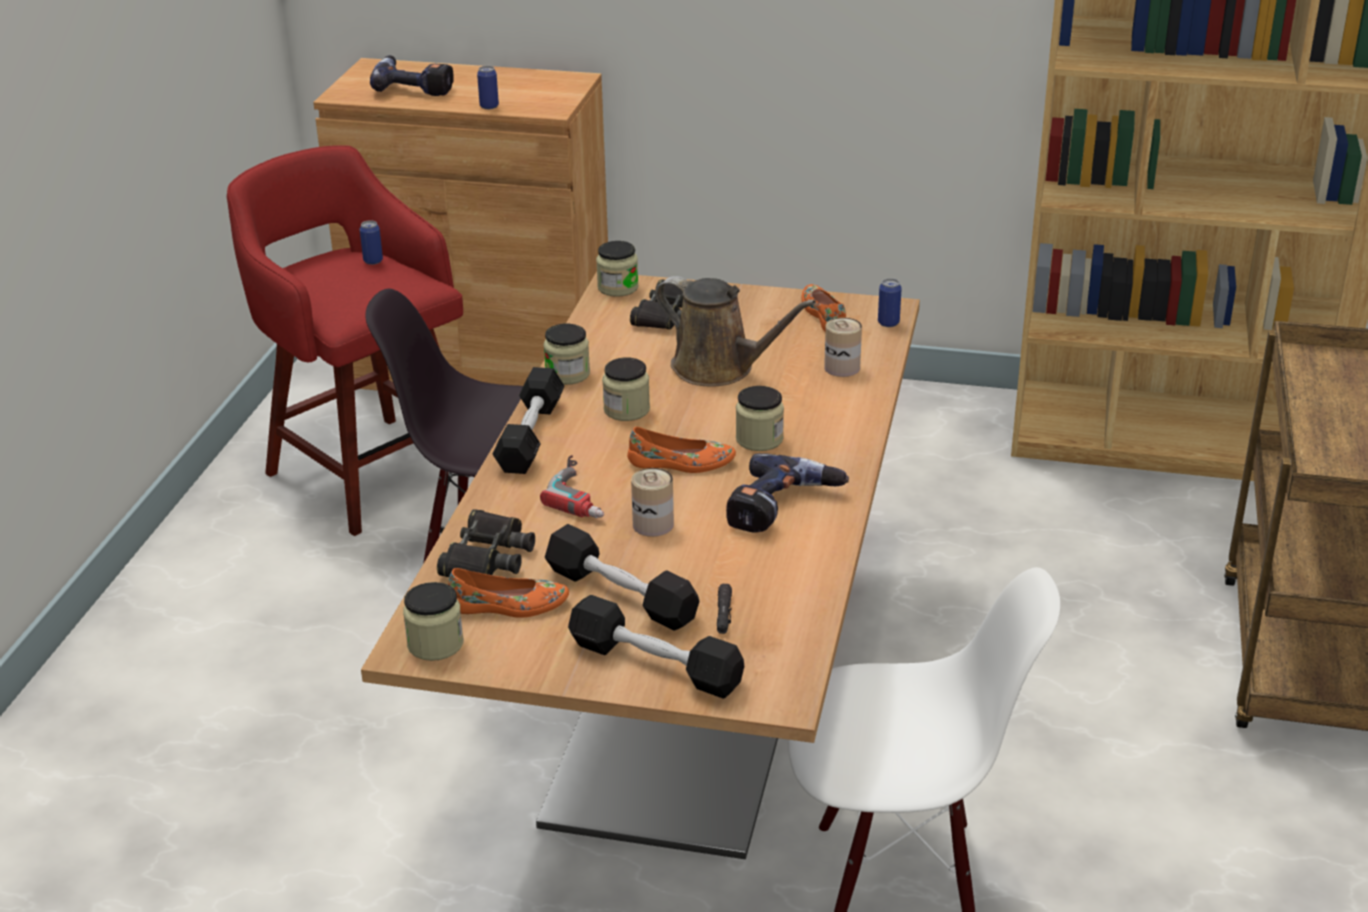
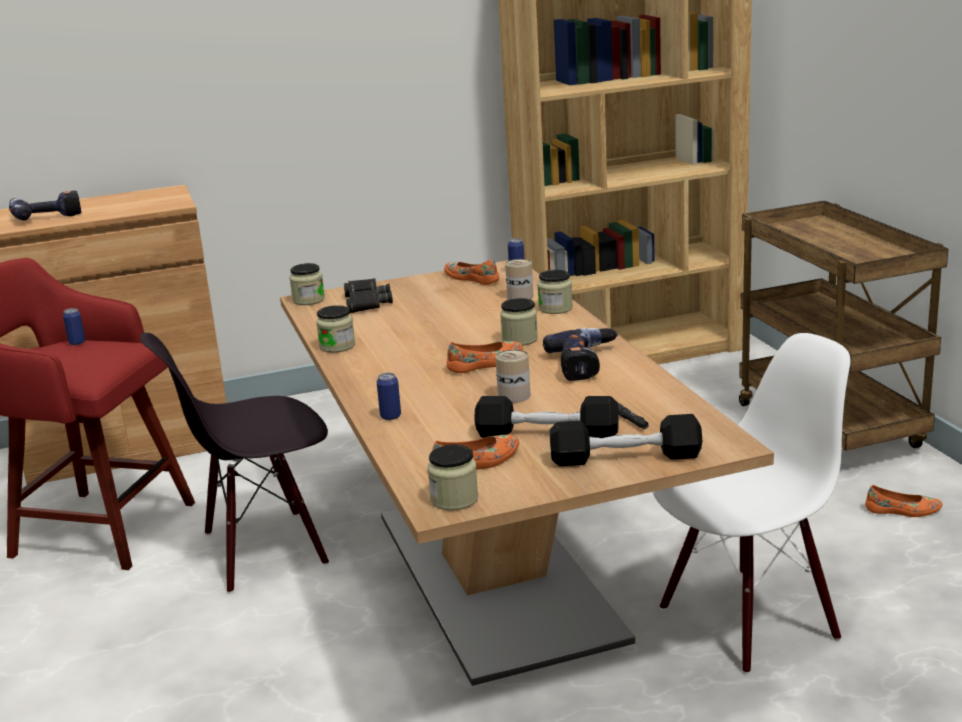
camera: 30 degrees left, 10 degrees down
(487, 556) = (421, 445): black binoculars -> none
(489, 106) = (124, 212): can -> can (390, 416)
(530, 436) = (357, 381): black dumbbell -> none
(585, 493) = (442, 395): power drill -> none
(626, 410) = (407, 351): jar -> jar (555, 308)
(719, 369) = (440, 317): brown watering can -> none
(1261, 832) = (903, 511): none -> orange shoe

